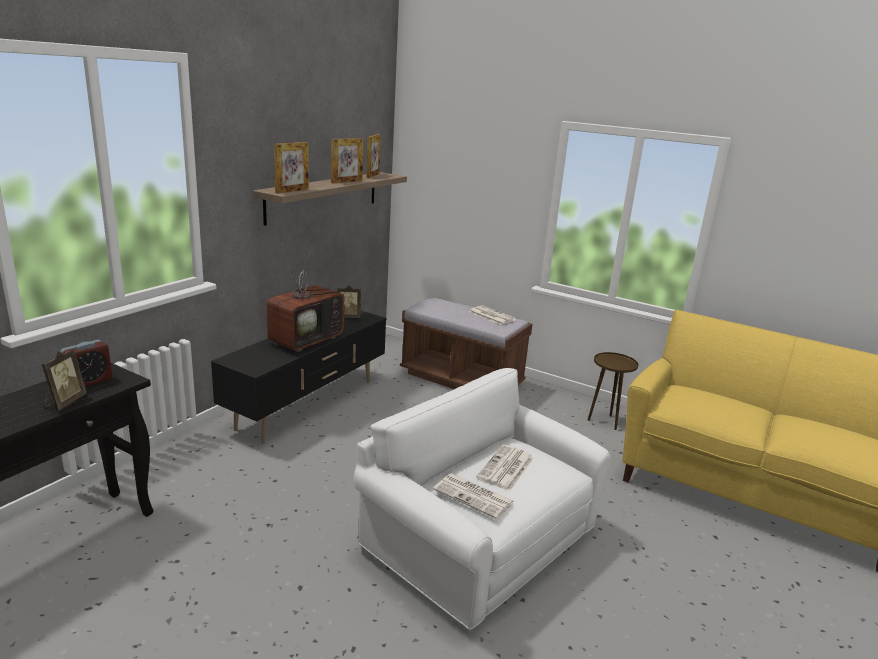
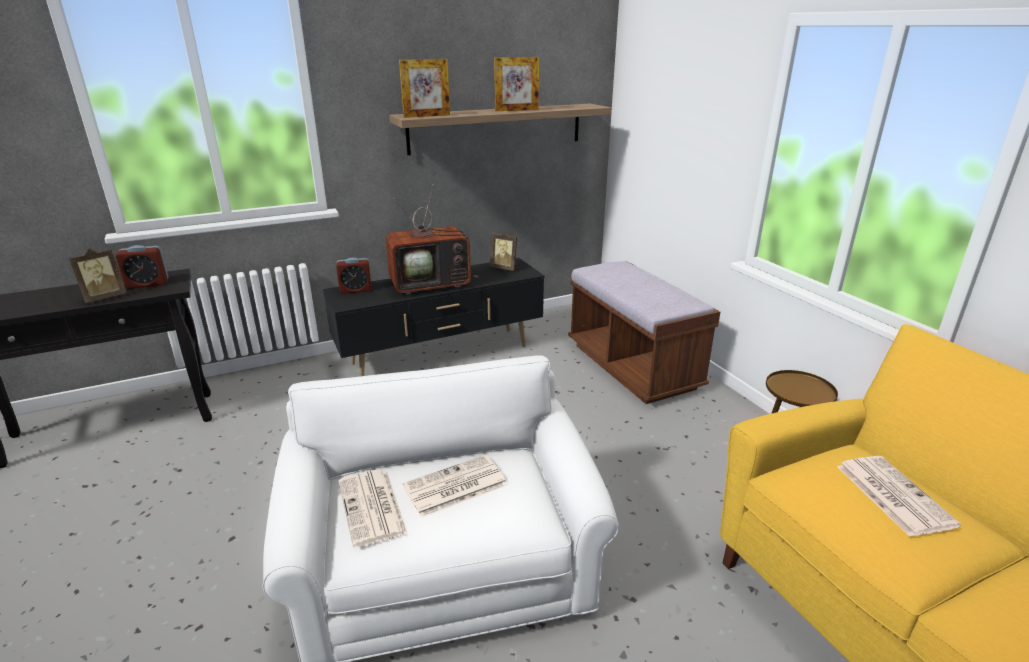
camera: 35 degrees right, 5 degrees up
(245, 356) = (356, 290): none -> alarm clock
(373, 175) = (568, 106): picture frame -> none
(491, 316) = (666, 292): newspaper -> newspaper (892, 494)

